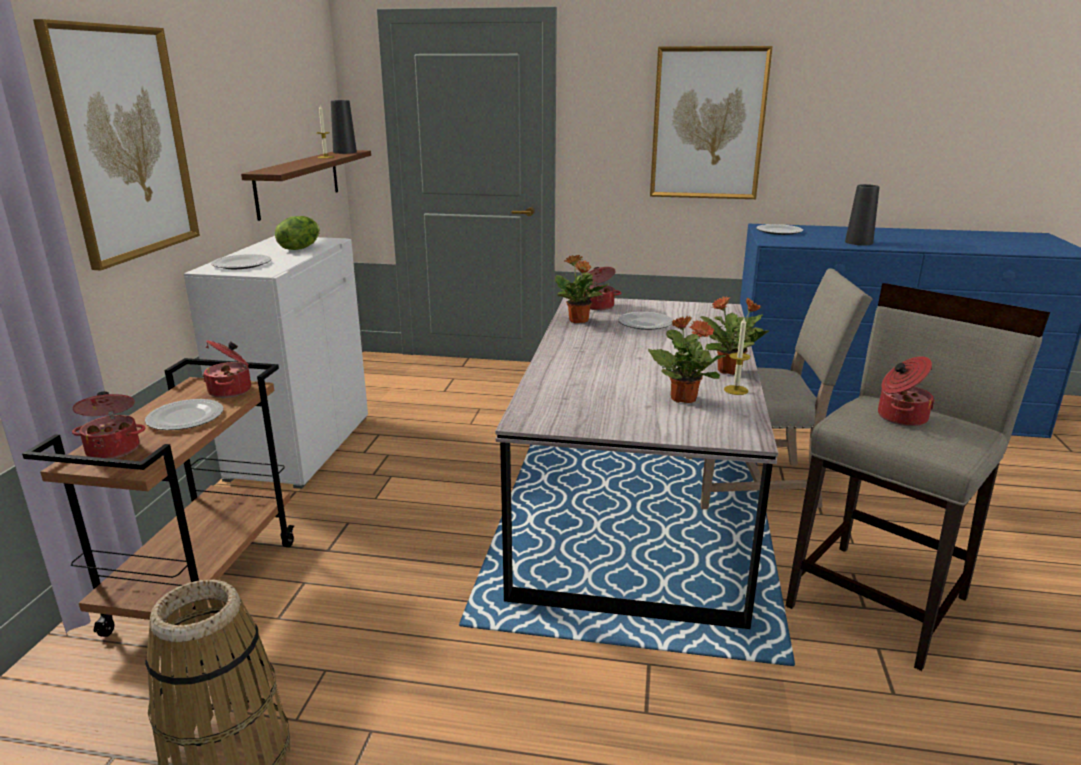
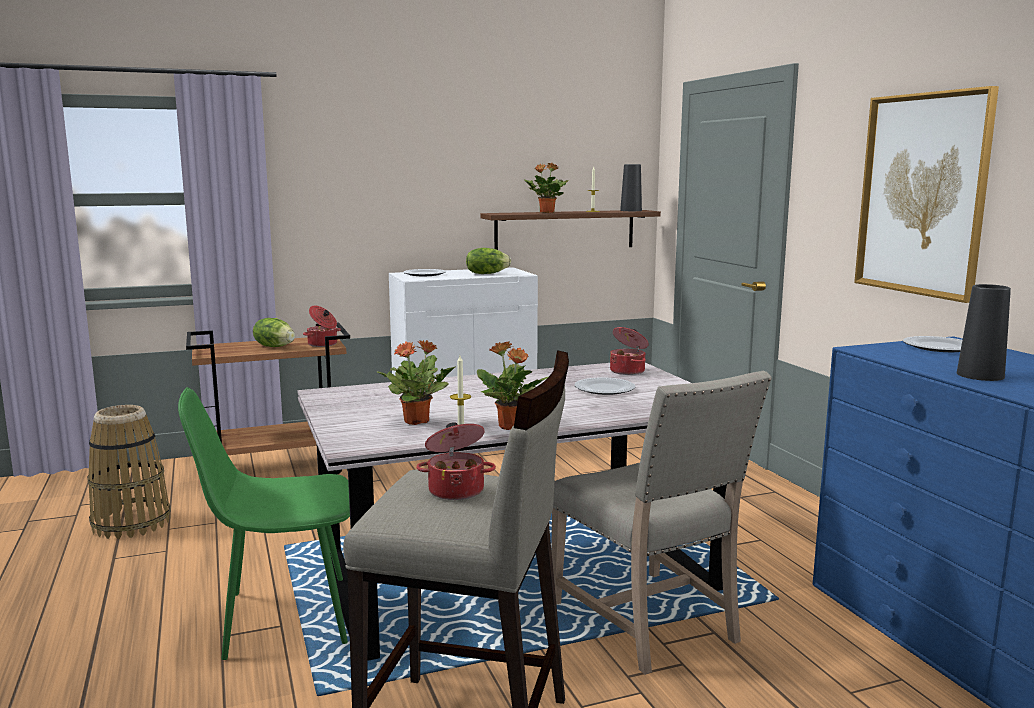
camera: 60 degrees right, 10 degrees down
(114, 449) = (224, 347): cooking pot -> none
(124, 143) = (353, 180): picture -> none
(184, 417) = (275, 346): plate -> lettuce
(578, 321) = (571, 372): potted plant -> potted plant (546, 212)
(634, 660) = (282, 618): none -> green chair

